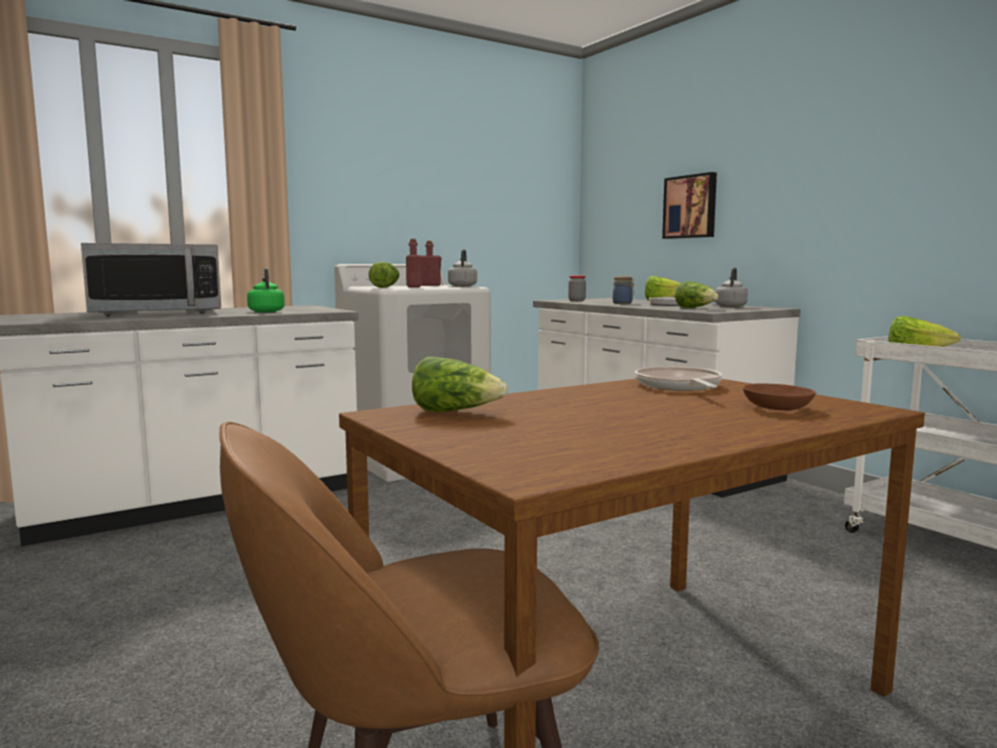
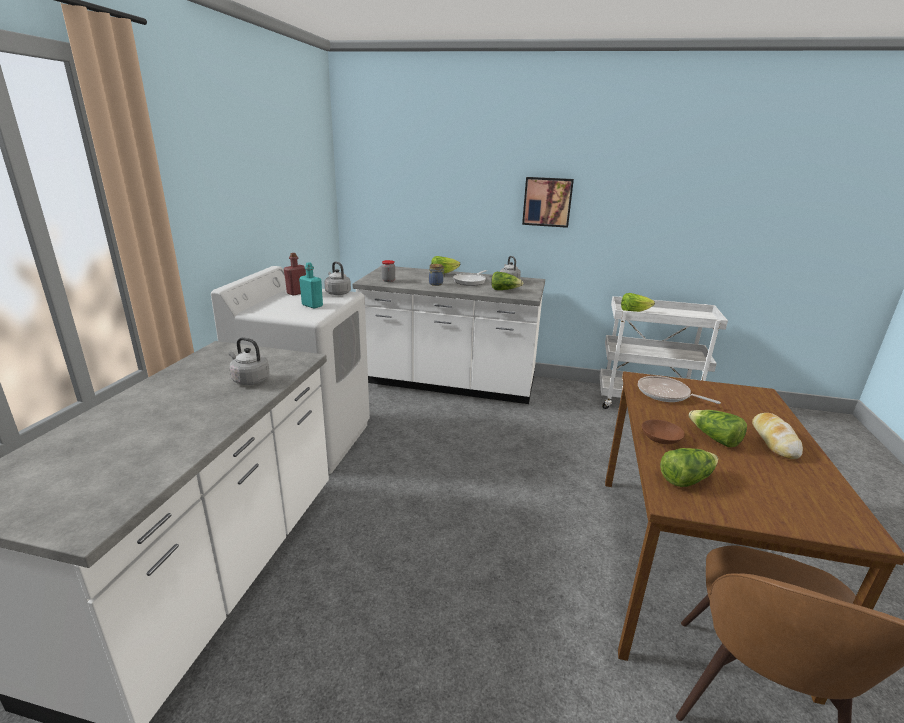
camera: 45 degrees left, 15 degrees up
(156, 313) = (140, 423): microwave -> none
(266, 311) = (249, 380): green kettle -> grey kettle
(385, 287) = (295, 312): lettuce -> lettuce (714, 439)
(413, 287) = (312, 305): red bottle -> turquoise bottle
(691, 207) = (455, 202): picture -> picture (547, 202)
(704, 425) = (773, 441): none -> bread
(777, 408) = (745, 407): brown bowl -> brown bowl (661, 439)

